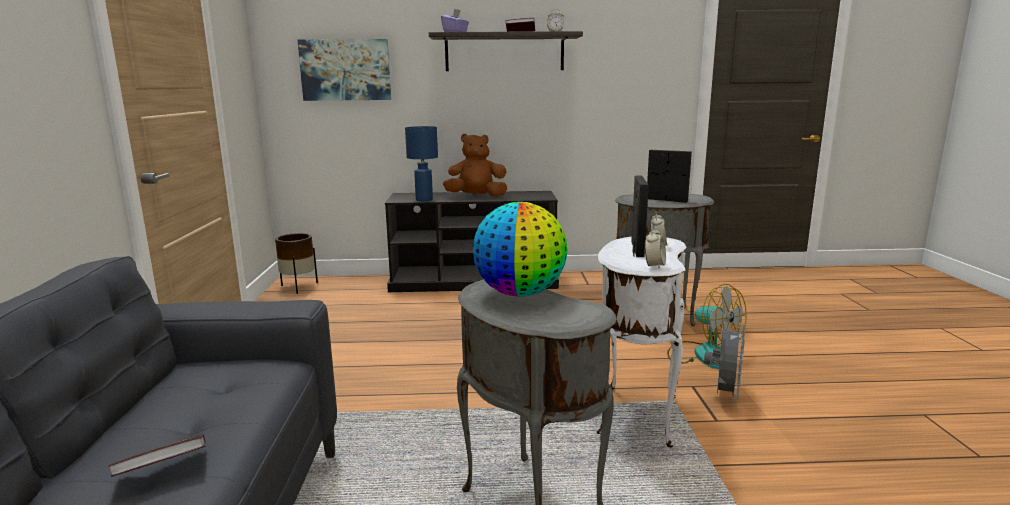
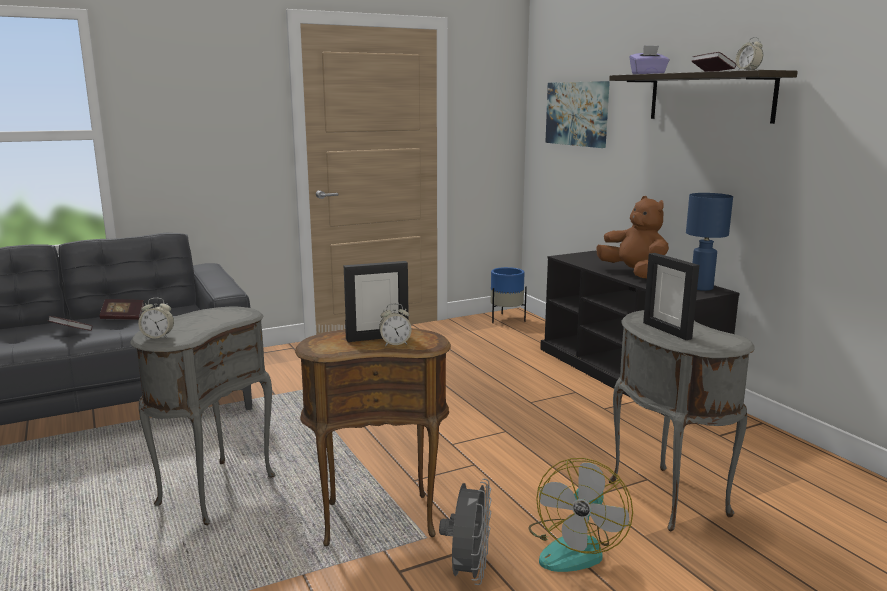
camera: 65 degrees right, 0 degrees up
(152, 419) = (123, 317): none -> book
(298, 287) = (506, 319): brown planter -> blue planter
(424, 200) = (582, 263): blue table lamp -> blue table lamp (702, 288)
(520, 293) = (213, 319): globe -> none
(634, 415) = (378, 517): white side table -> brown side table
(654, 266) = (314, 347): alarm clock -> alarm clock (158, 337)
(666, 200) = (667, 330): picture frame -> picture frame turned 150 degrees clockwise
(724, 394) = (468, 572): grey fan -> grey fan turned 75 degrees counterclockwise

